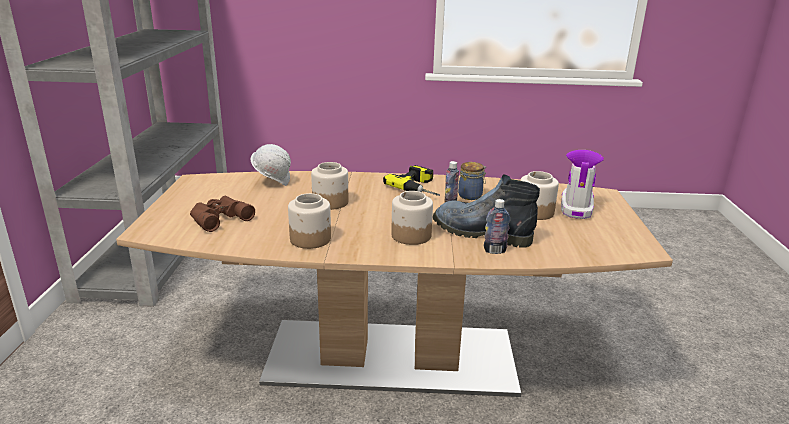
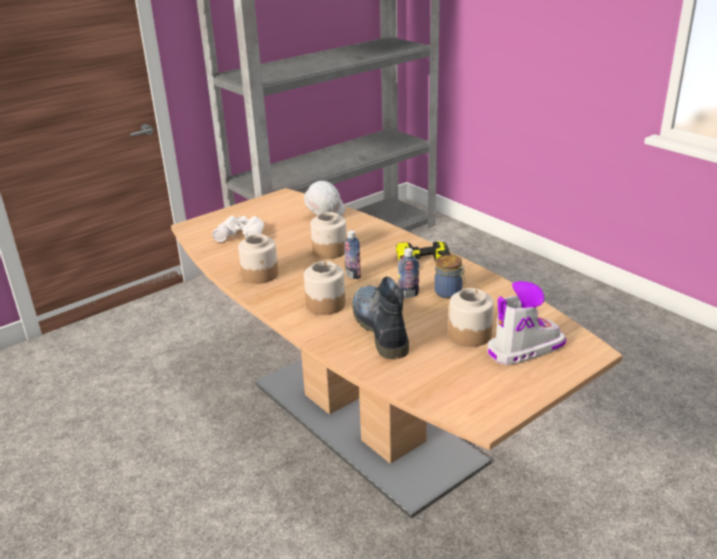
camera: 50 degrees right, 5 degrees up
(218, 218) = (242, 233): brown binoculars -> white binoculars
(494, 251) = (356, 348): bottle -> bottle (353, 275)

